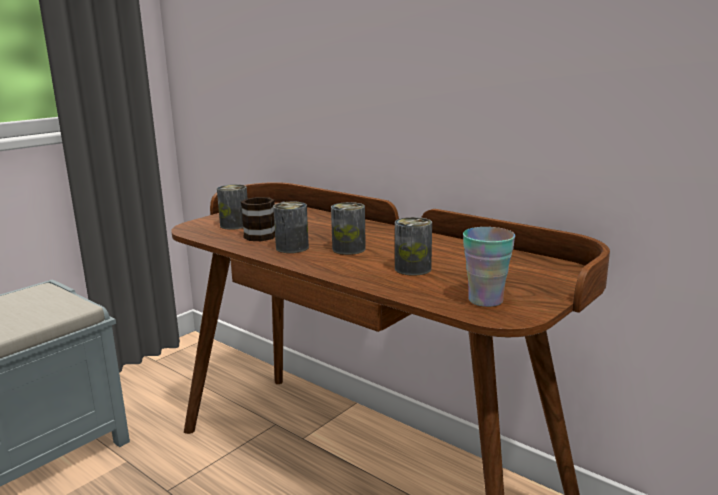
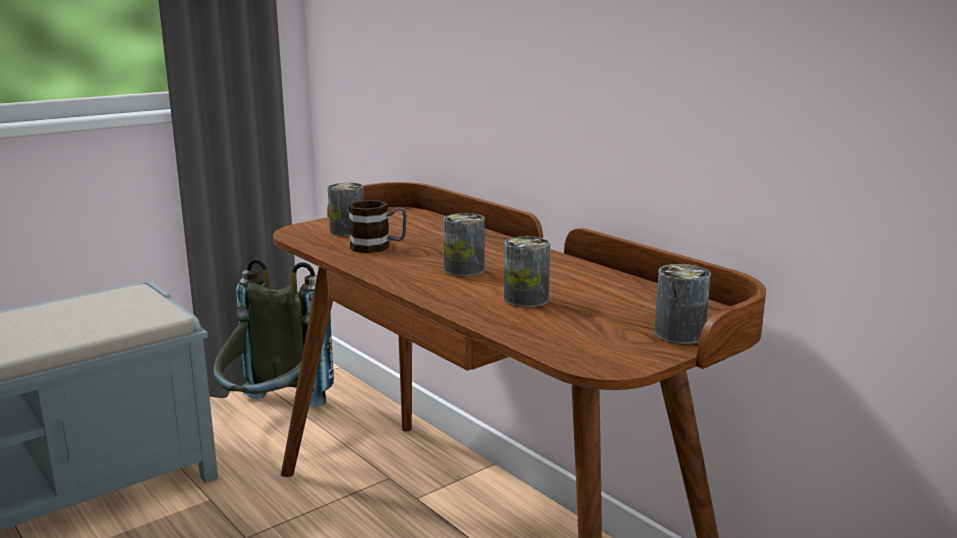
camera: 10 degrees right, 0 degrees up
(165, 383) = (274, 415): none -> grey backpack
(292, 248) = (399, 263): can -> can (679, 334)
(485, 300) = (590, 343): cup -> none

